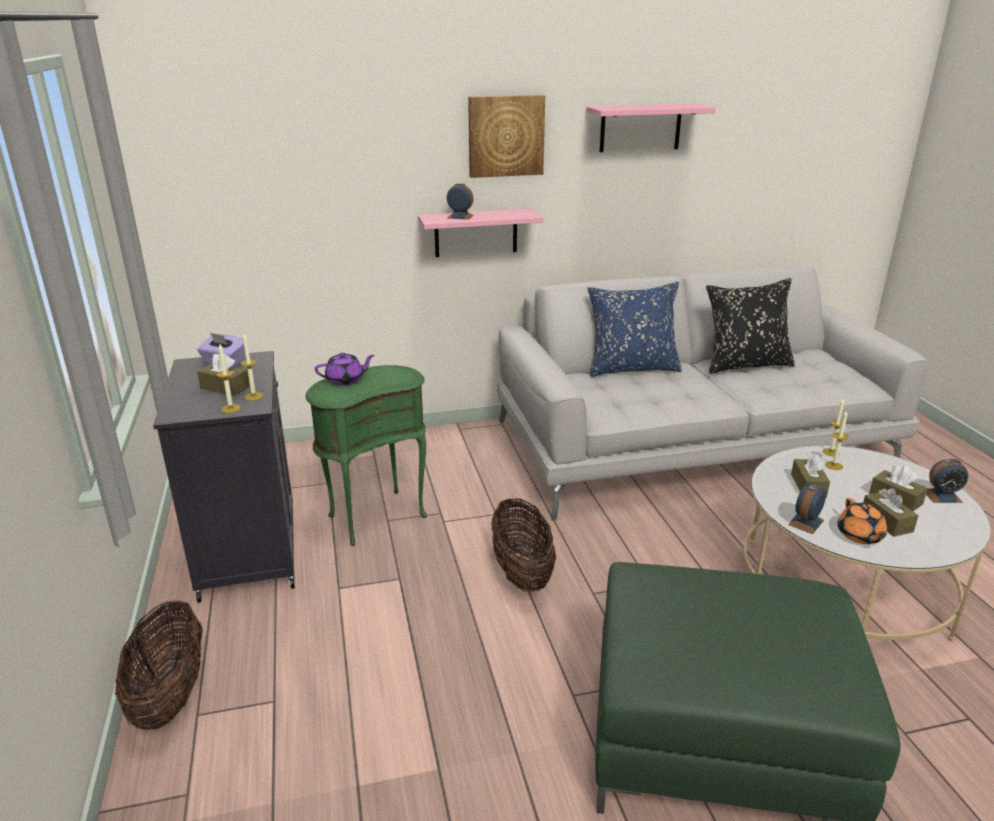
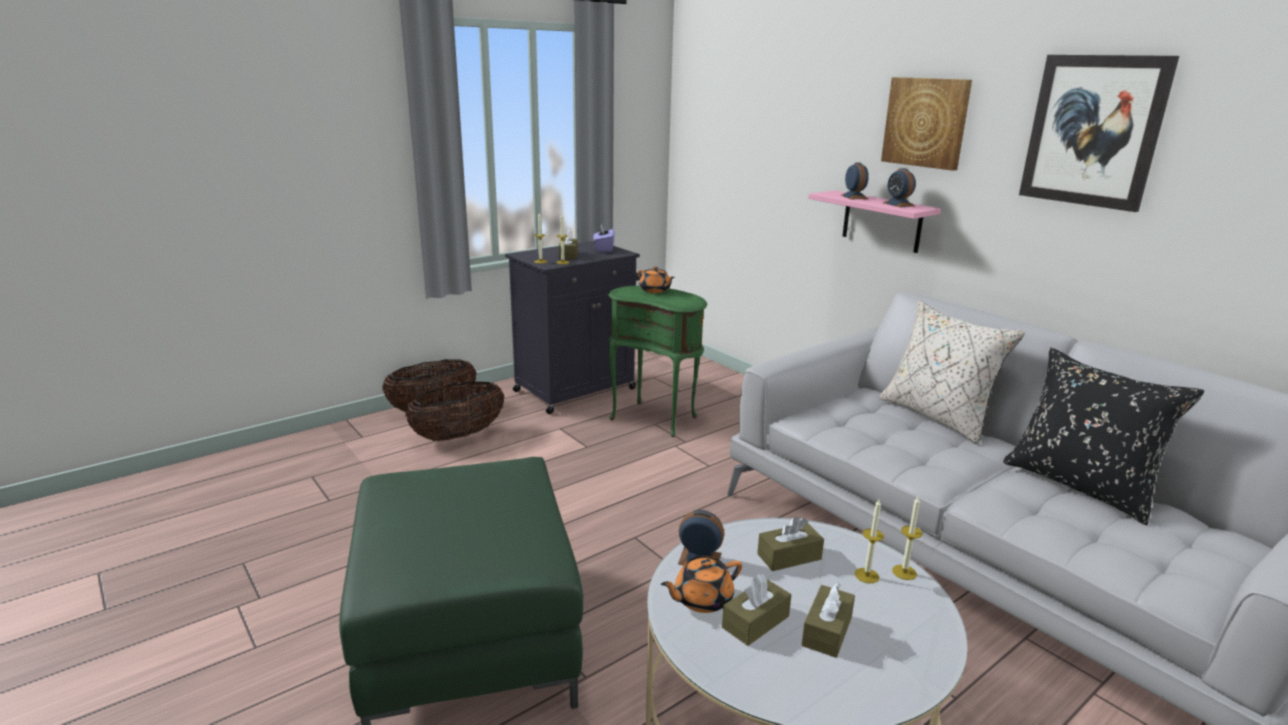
camera: 65 degrees right, 5 degrees down
(345, 380) = (655, 290): purple teapot -> orange teapot
(522, 572) = (635, 495): basket -> basket (458, 435)
(631, 368) = (937, 416): blue pillow -> beige pillow
(640, 128) = (1093, 131): pink shelf -> picture
(942, 496) = (882, 680): alarm clock -> alarm clock (898, 204)

